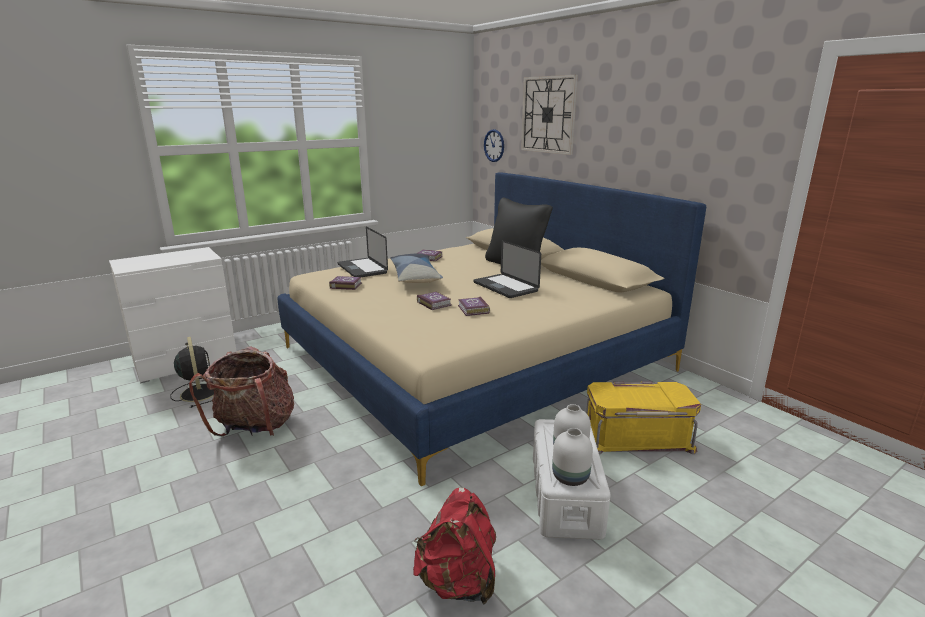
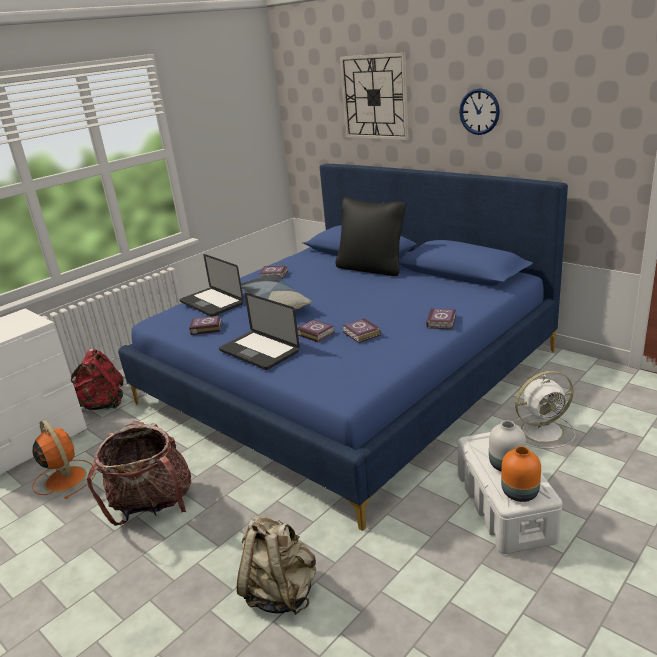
camera: 10 degrees left, 5 degrees up
(199, 392) = (65, 478): black fan -> orange fan
(321, 521) = (281, 592): none -> beige backpack
(458, 582) = (446, 619): red backpack -> red backpack (103, 405)
(474, 358) = (348, 377): beige bed -> blue bed
(494, 145) = (310, 133): wall clock -> wall clock (479, 111)
(505, 287) = (378, 299): laptop -> laptop (259, 351)
(553, 312) = (442, 321): none -> book
(571, 477) = (520, 492): white vase -> orange vase
(636, 436) = (544, 430): yellow storage box -> white fan

